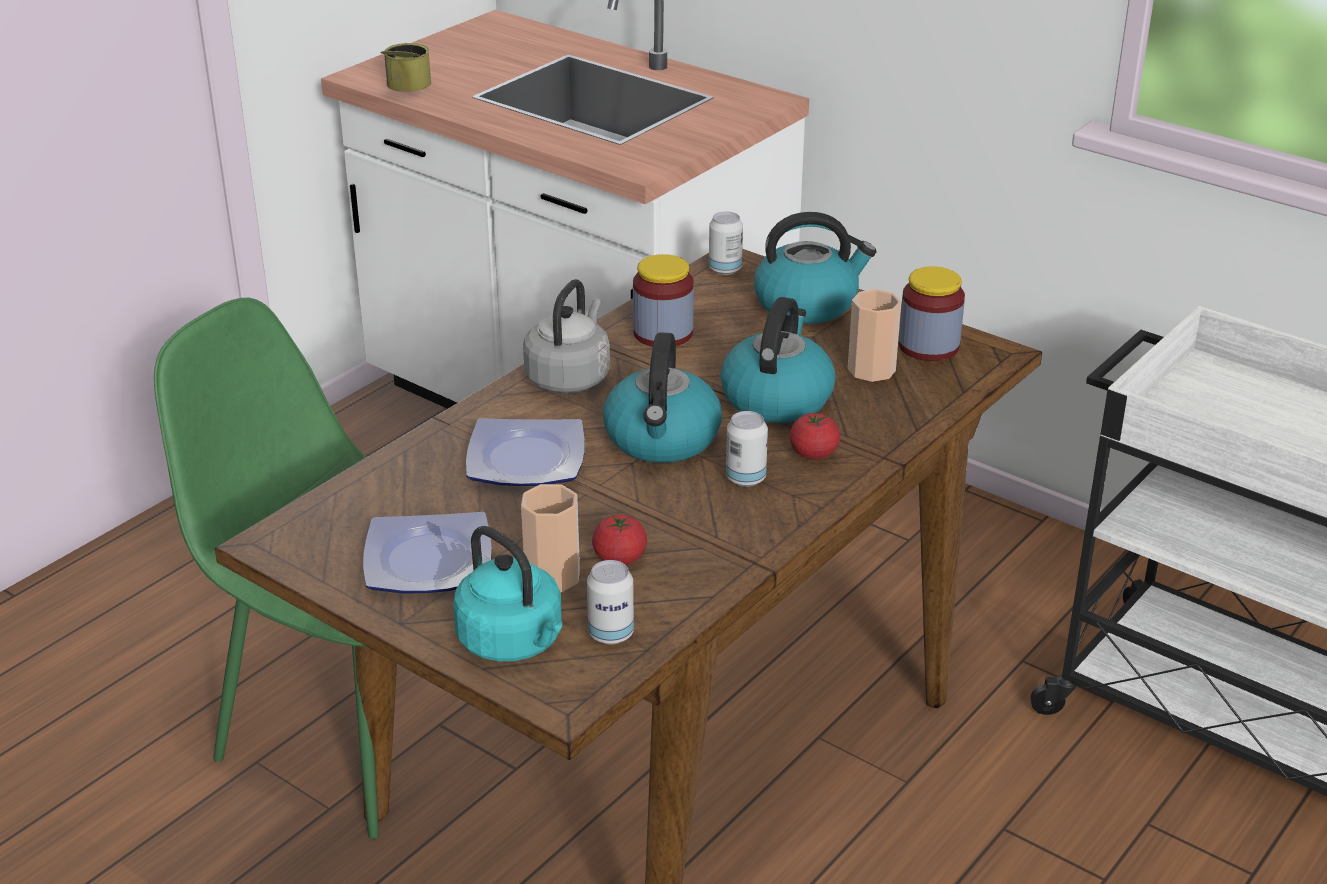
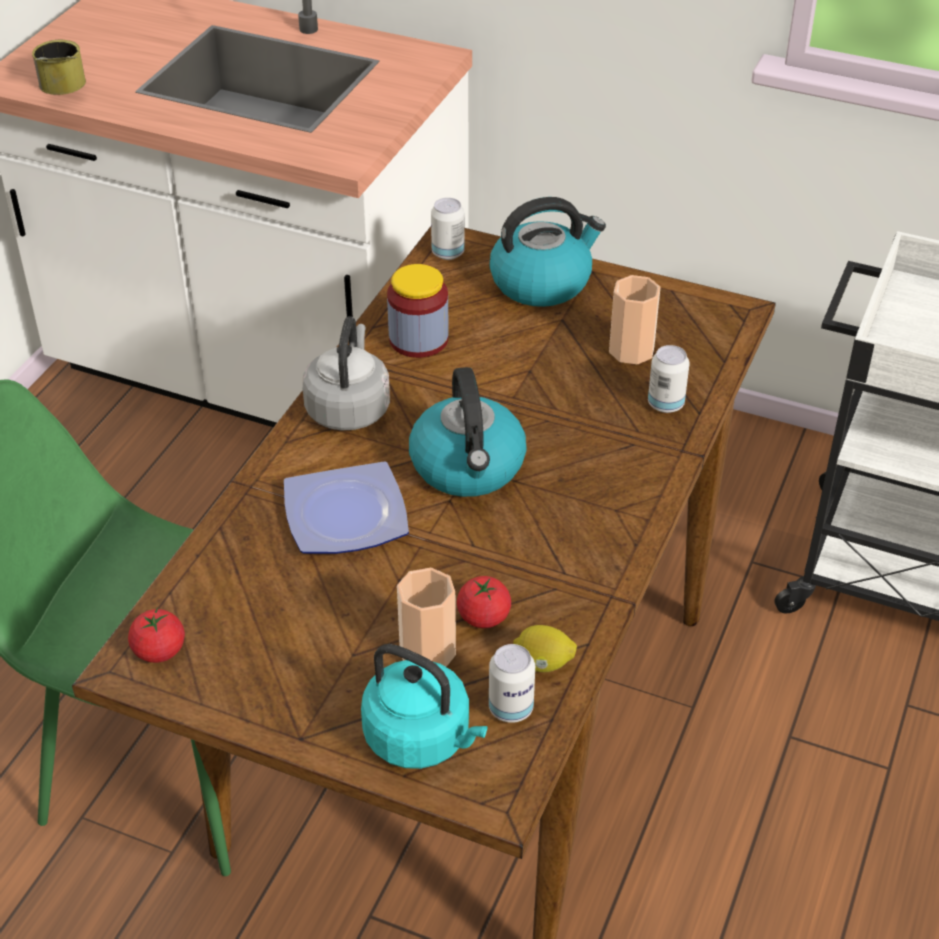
camera: 15 degrees left, 10 degrees up
(430, 562) = (301, 659): plate -> none
(660, 604) = (543, 664): none -> lemon
(745, 478) = (565, 499): can -> can (665, 404)
(776, 398) = (556, 398): kettle -> none
(813, 453) = (616, 458): tomato -> tomato (159, 651)
(928, 346) = (672, 314): jar -> none

